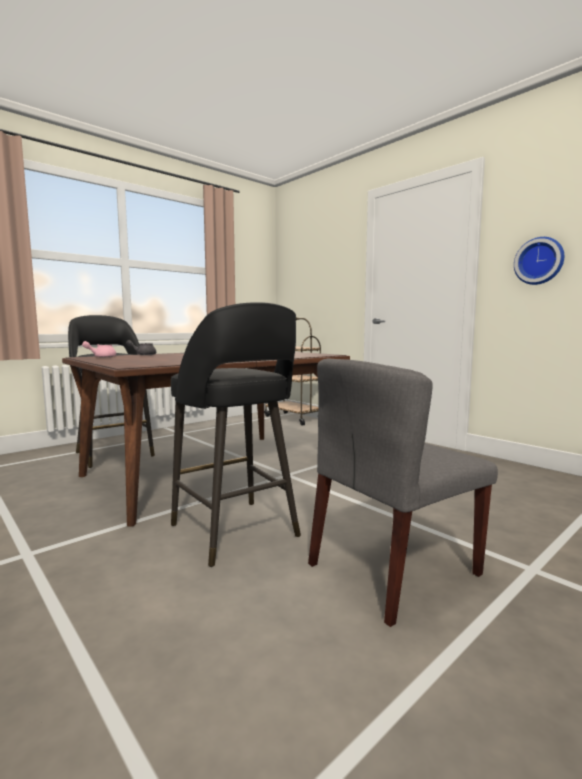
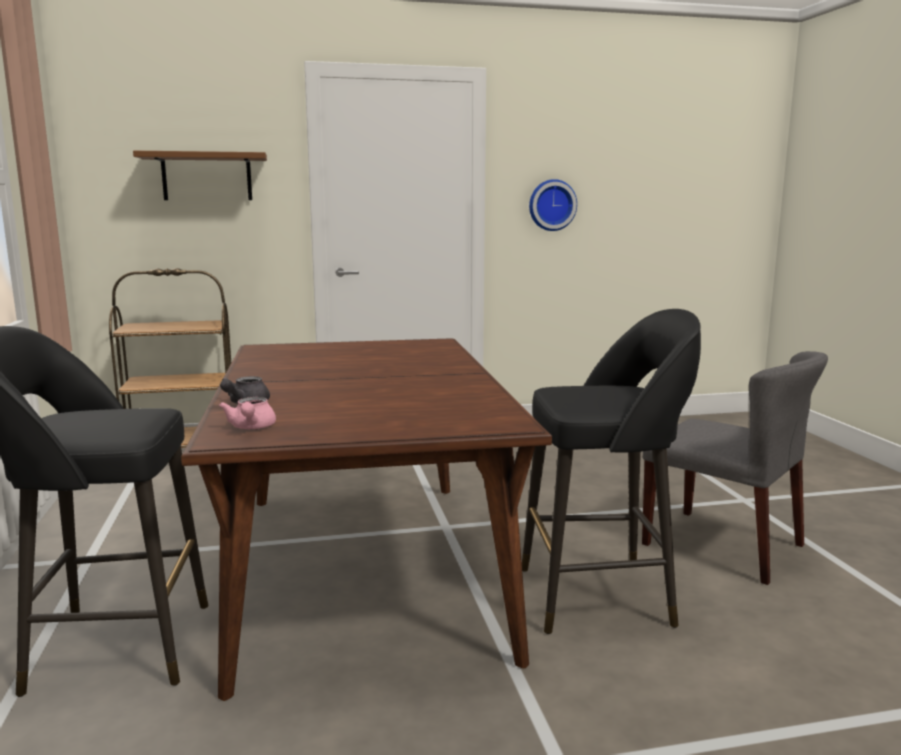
camera: 60 degrees left, 5 degrees up
(322, 268) = (207, 177): none -> brown shelf
(393, 570) = (724, 545): grey chair -> grey chair turned 45 degrees counterclockwise

